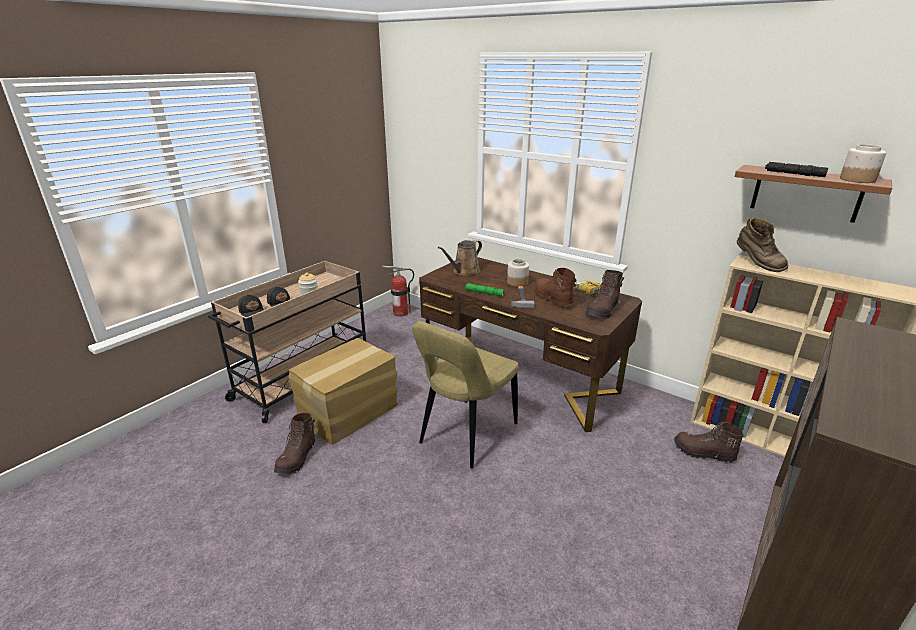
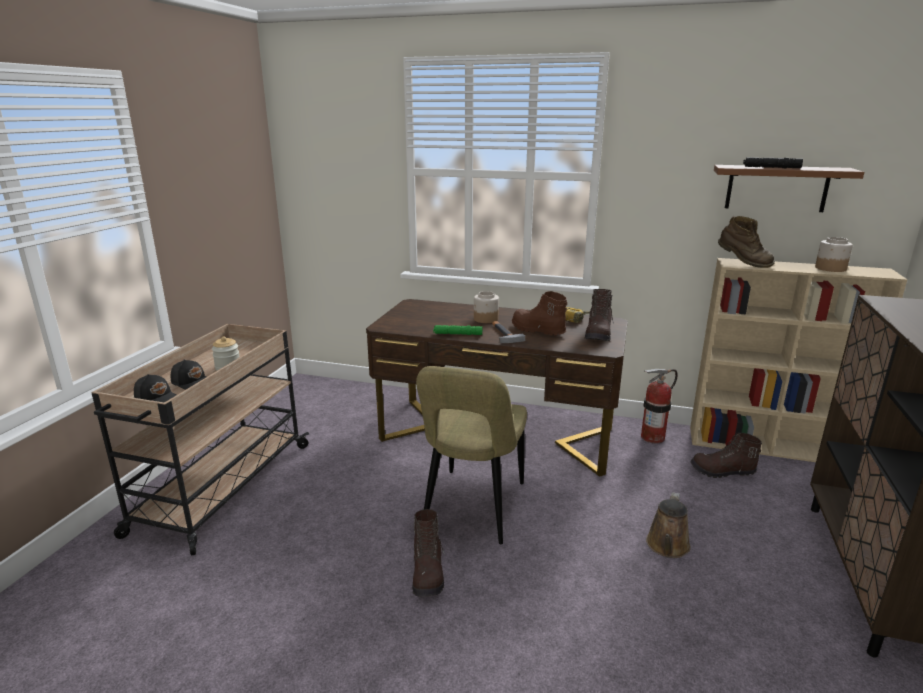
camera: 20 degrees left, 5 degrees down
(297, 458) = (267, 588): brown boot -> brown boot (428, 573)
(349, 412) = (309, 514): cardboard box -> none
(400, 313) = (312, 387): fire extinguisher -> fire extinguisher (652, 437)
(464, 271) = (416, 315): brown watering can -> brown watering can (667, 547)
(857, 180) = (827, 168): jar -> jar (830, 268)

